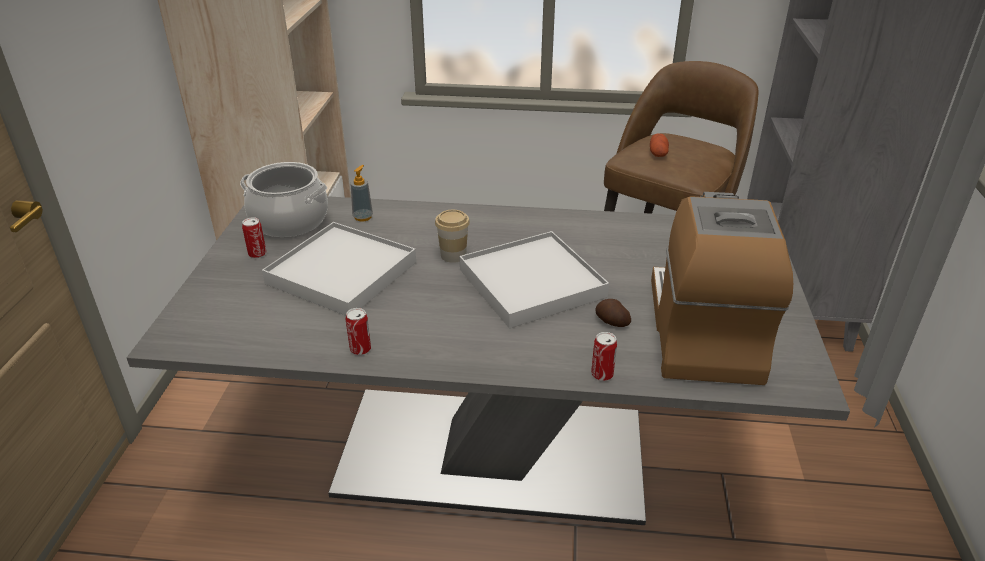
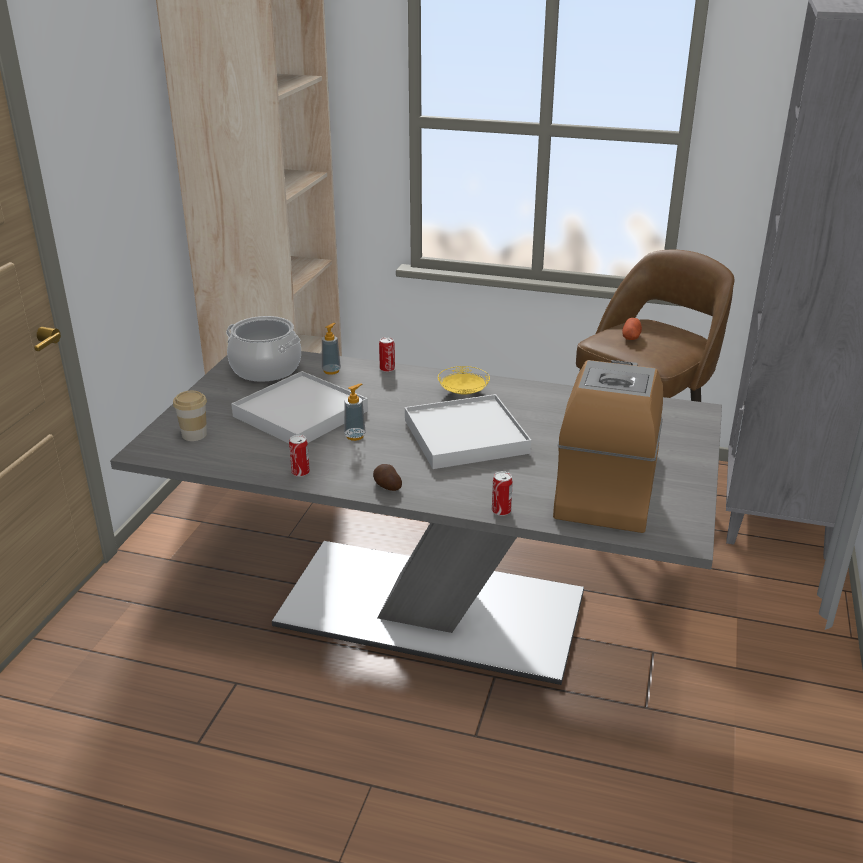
camera: 10 degrees right, 5 degrees down
(257, 254) = (232, 393): can -> can (387, 369)
(410, 295) = (355, 436): none -> soap dispenser
(453, 255) = (402, 408): cup -> cup (194, 435)
(511, 231) = (463, 393): none -> yellow plate
(611, 322) = (526, 473): potato -> potato (386, 486)

